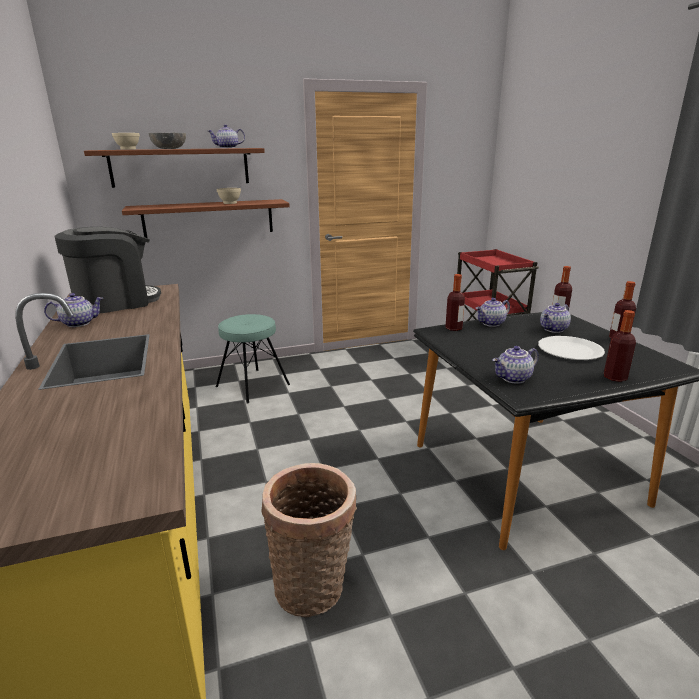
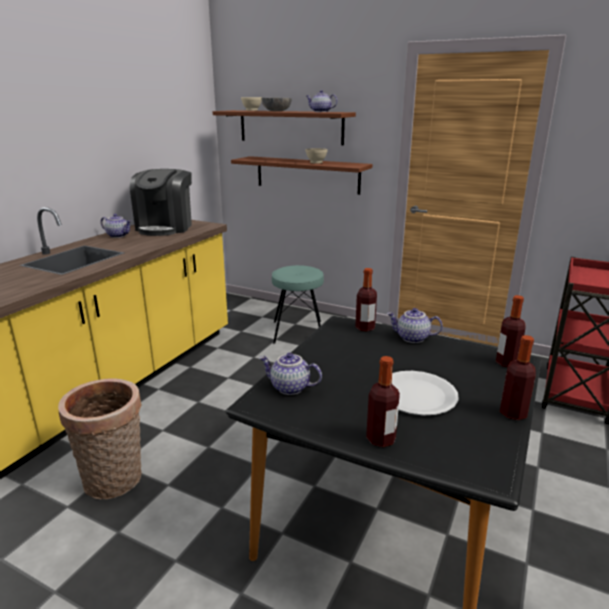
camera: 45 degrees right, 0 degrees up
(116, 302) = (165, 227): coffee machine -> coffee machine turned 90 degrees clockwise
(554, 329) = (461, 370): teapot -> none

